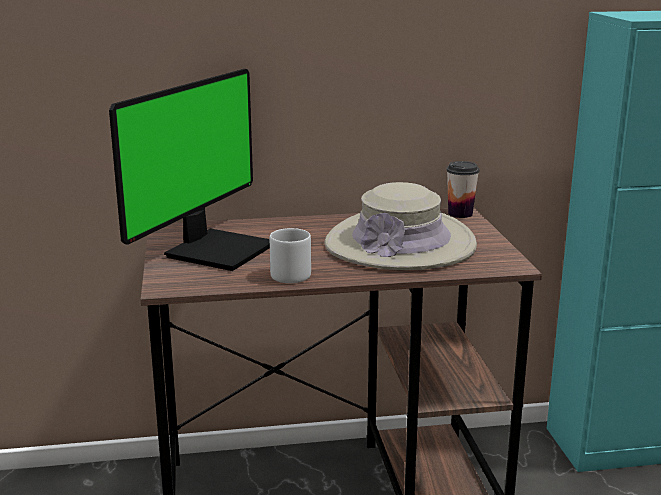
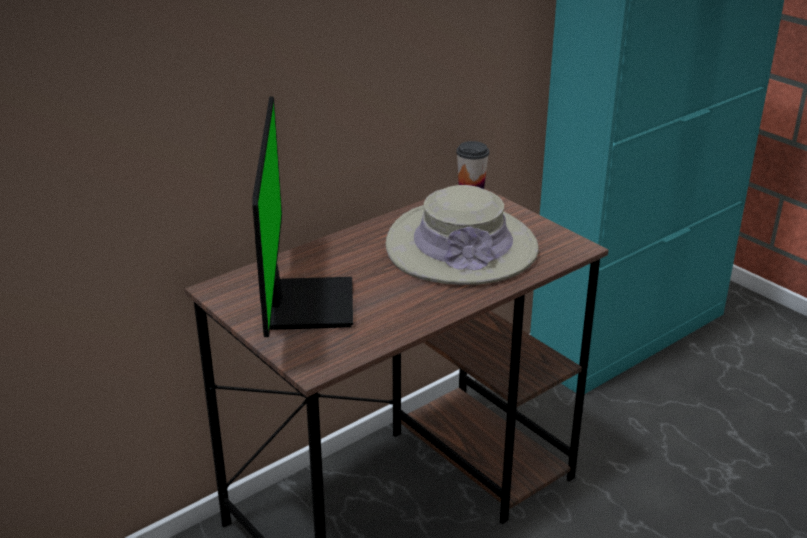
camera: 30 degrees left, 10 degrees up
(293, 274) = (412, 313): grey mug -> none

